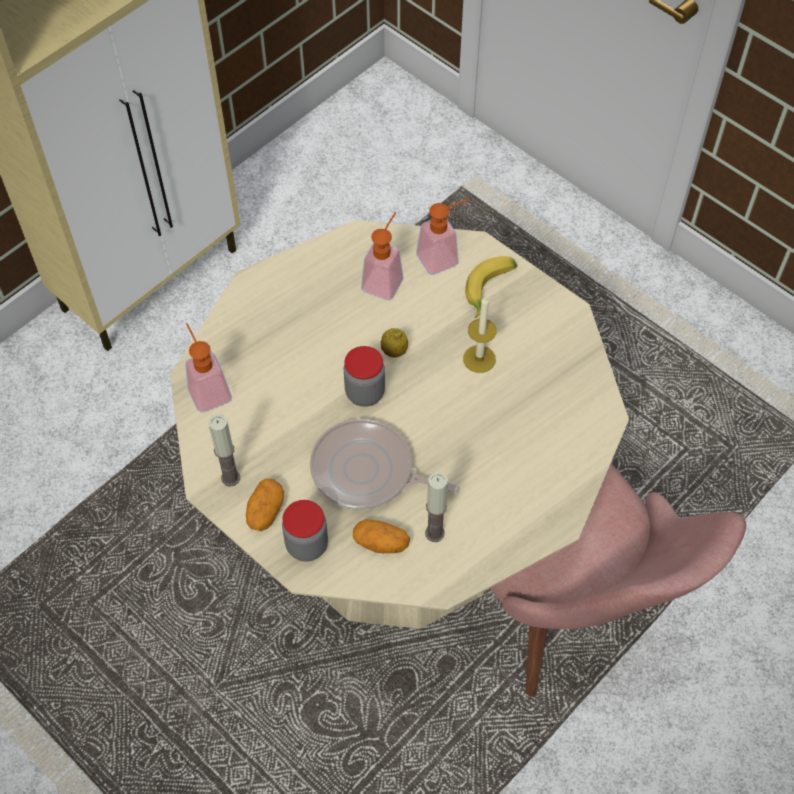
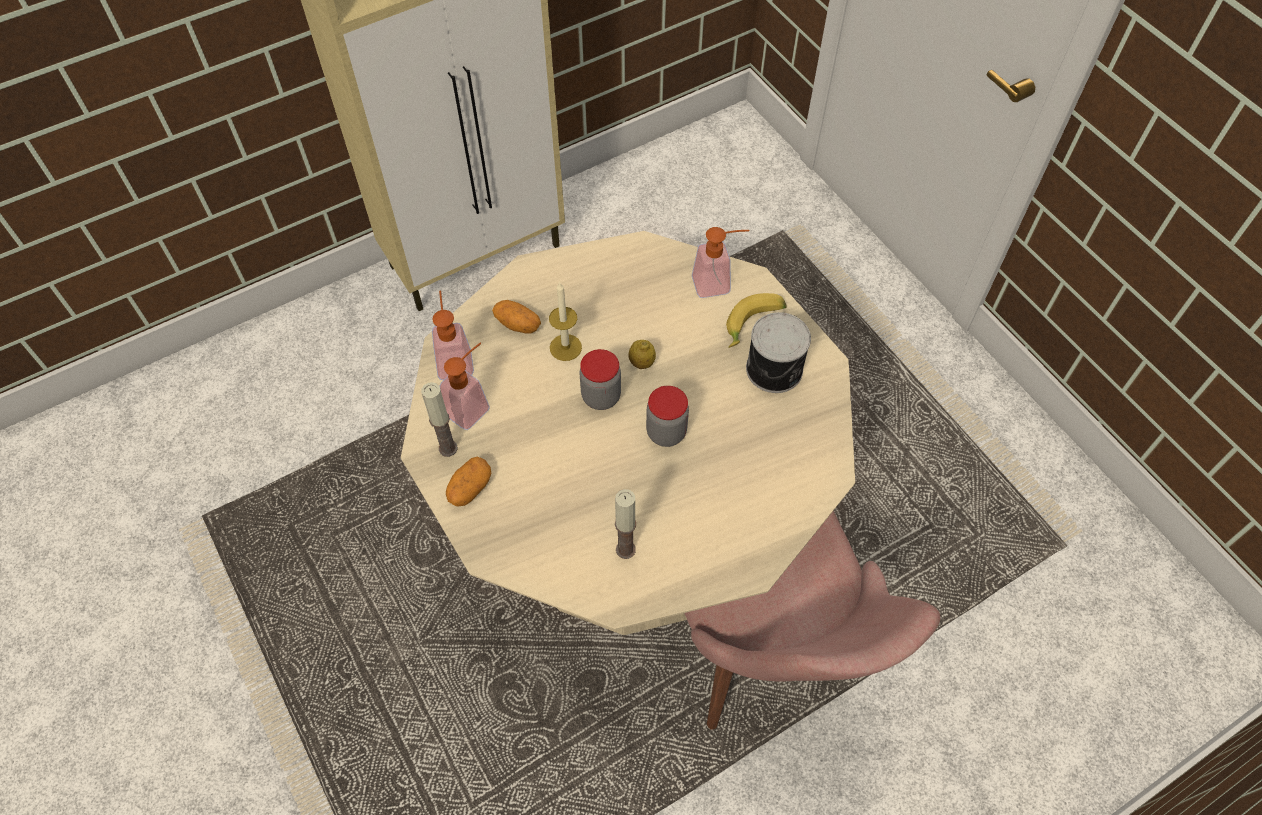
camera: 15 degrees right, 0 degrees up
(307, 545) = (498, 531): jar -> jar (666, 432)
(367, 472) = (579, 473): frying pan -> none
(381, 543) = (570, 546): potato -> potato (518, 324)
(385, 279) = (655, 292): soap dispenser -> soap dispenser (472, 406)
(479, 359) = (722, 388): candle -> candle (565, 347)
(524, 329) = (775, 370): none -> can

